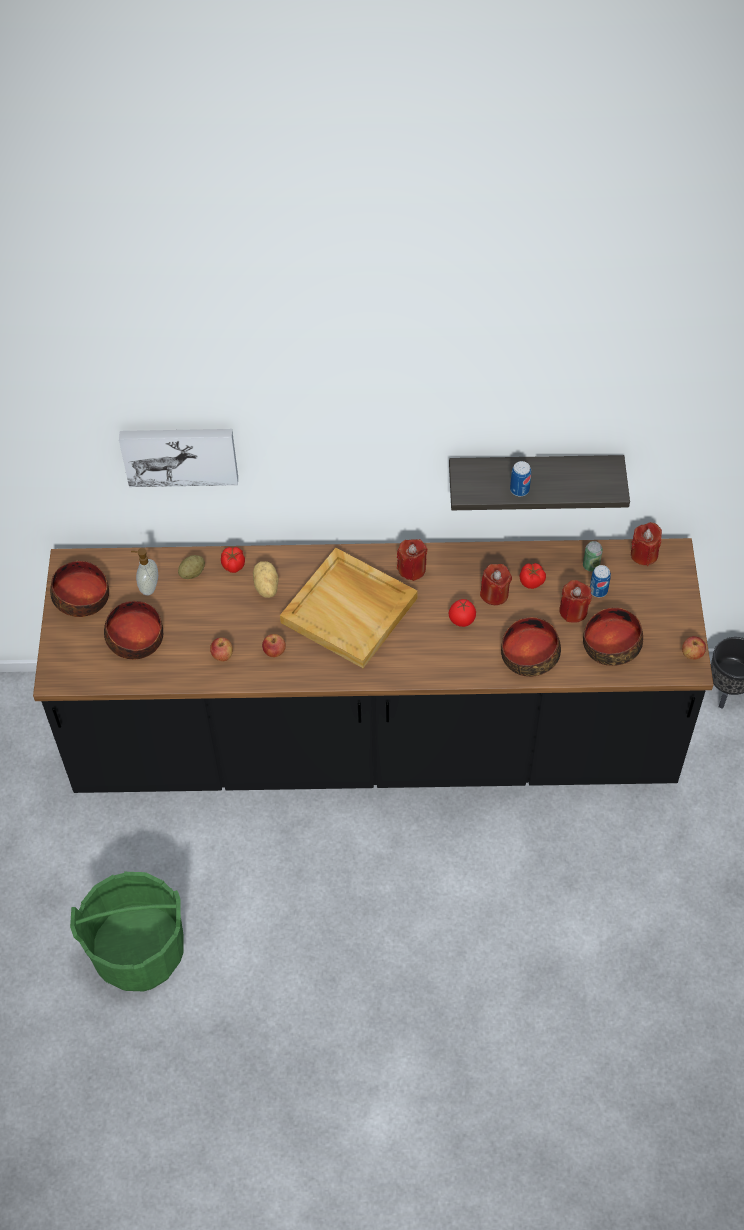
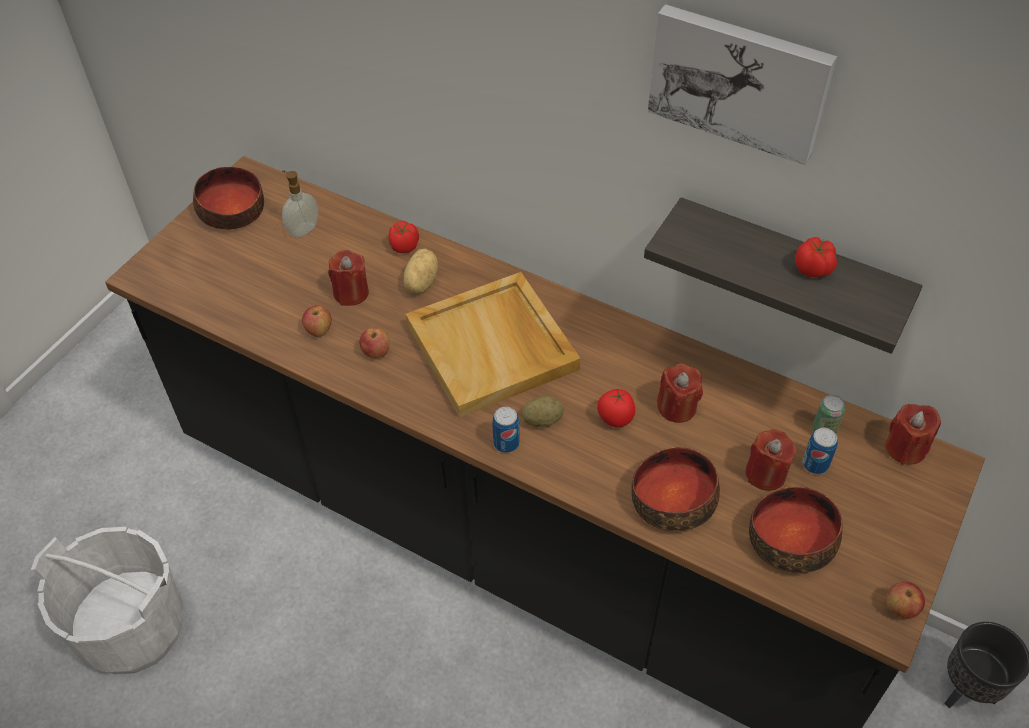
camera: 30 degrees right, 5 degrees down
(136, 638) = (248, 273): bowl -> none
(139, 952) = (133, 627): green bucket -> white bucket
(180, 454) = (368, 70): picture -> picture (739, 81)
(192, 573) = (356, 235): potato -> potato (542, 420)
(412, 569) = (596, 335): red candle -> red candle (351, 293)
(519, 489) = (747, 267): can -> can (506, 443)
(532, 581) = (734, 414): tomato -> tomato (813, 269)

